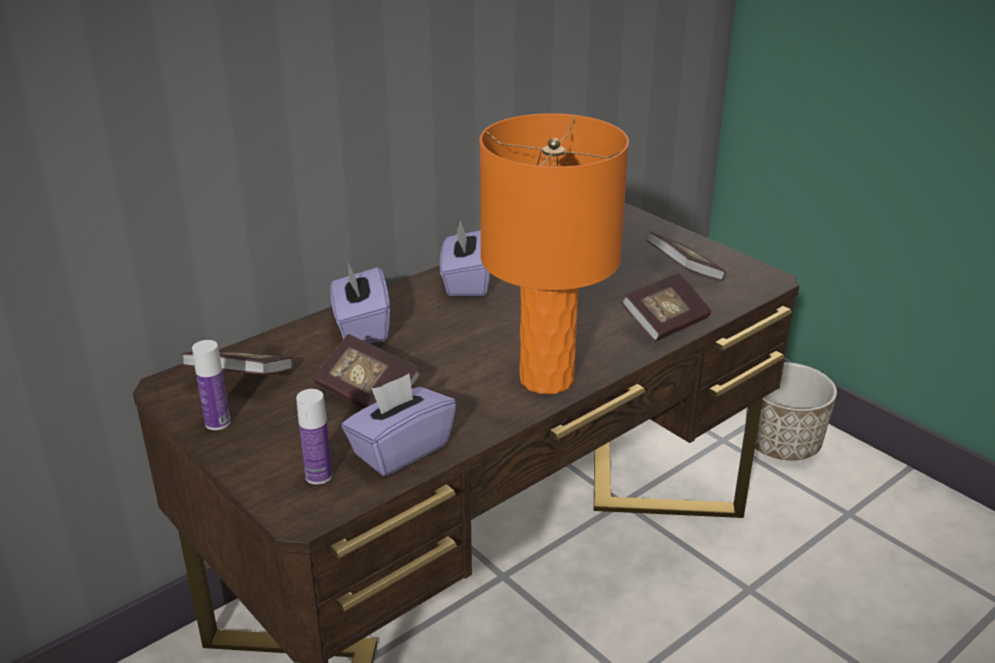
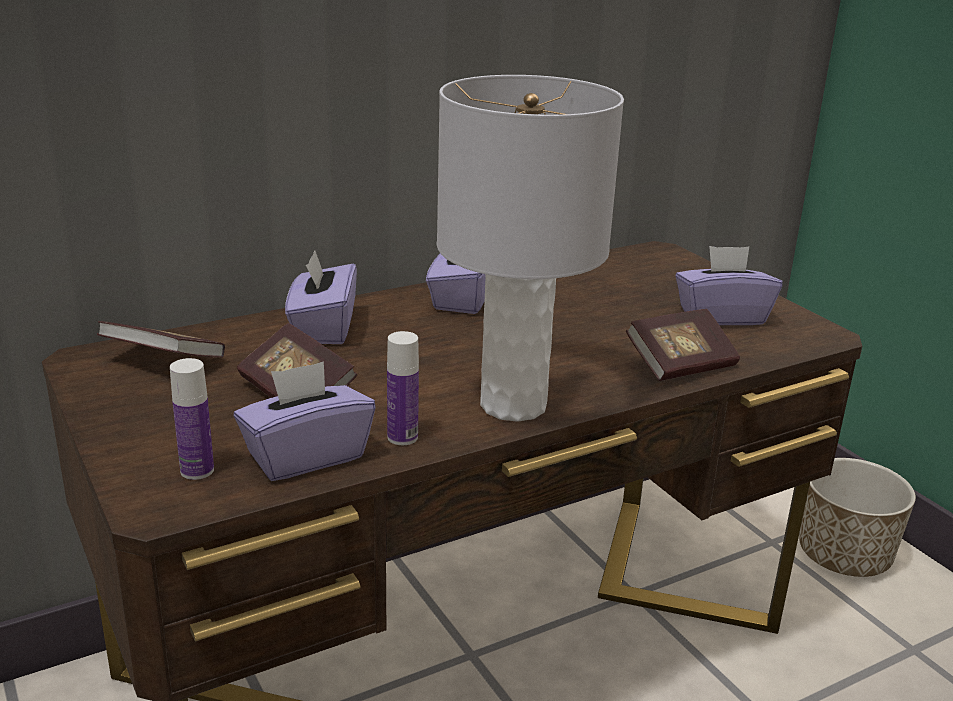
camera: 10 degrees right, 5 degrees down
(217, 422) = (114, 401): bottle -> bottle (402, 437)
(546, 380) = (513, 406): orange table lamp -> grey table lamp
(683, 272) = (721, 316): book -> purple tissue box

